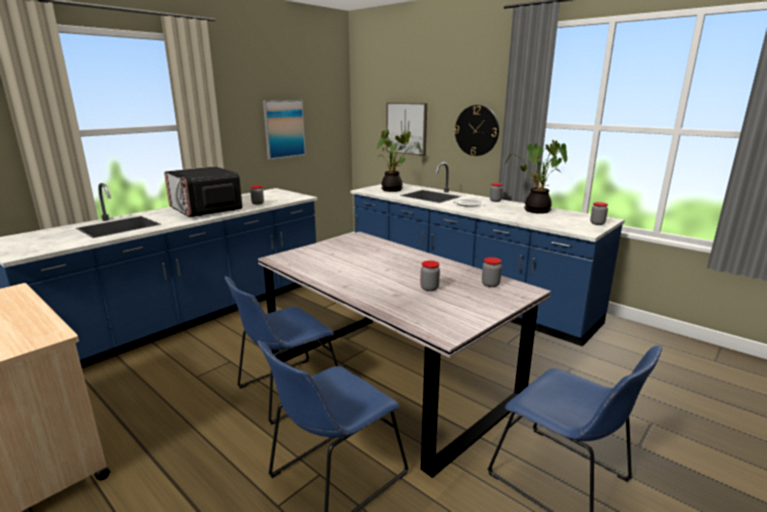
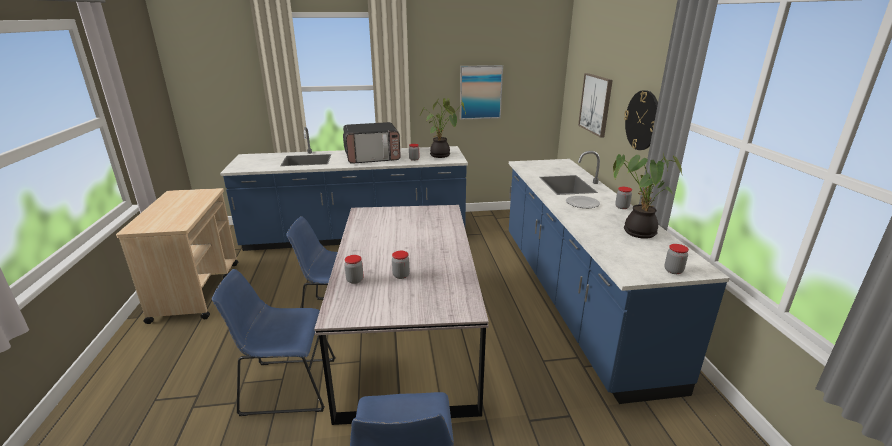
camera: 40 degrees right, 5 degrees up
(206, 209) = (373, 157): microwave -> microwave turned 105 degrees counterclockwise
(394, 190) = (547, 169): potted plant -> potted plant (441, 155)
(490, 284) = (451, 292): jar -> jar (355, 280)

